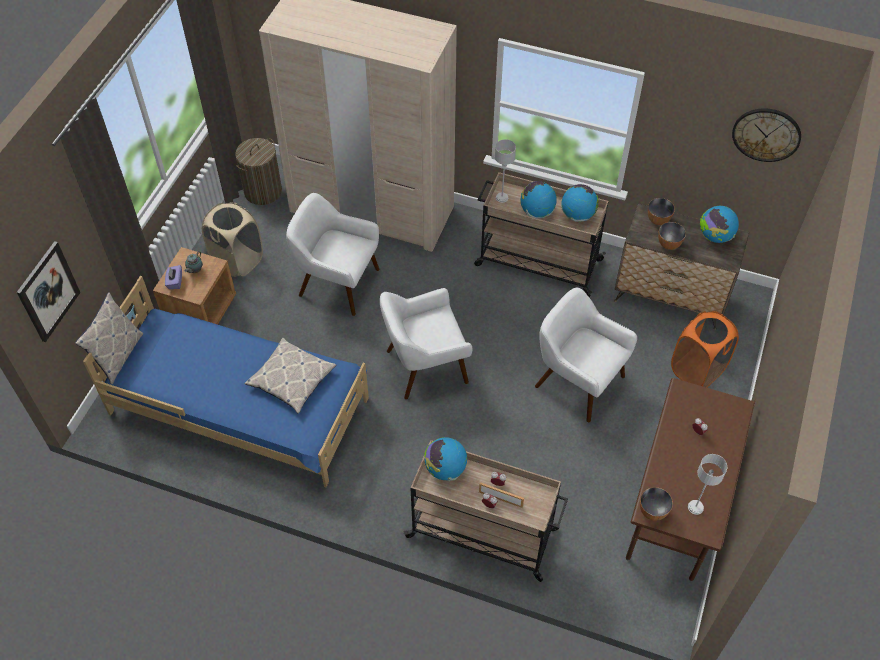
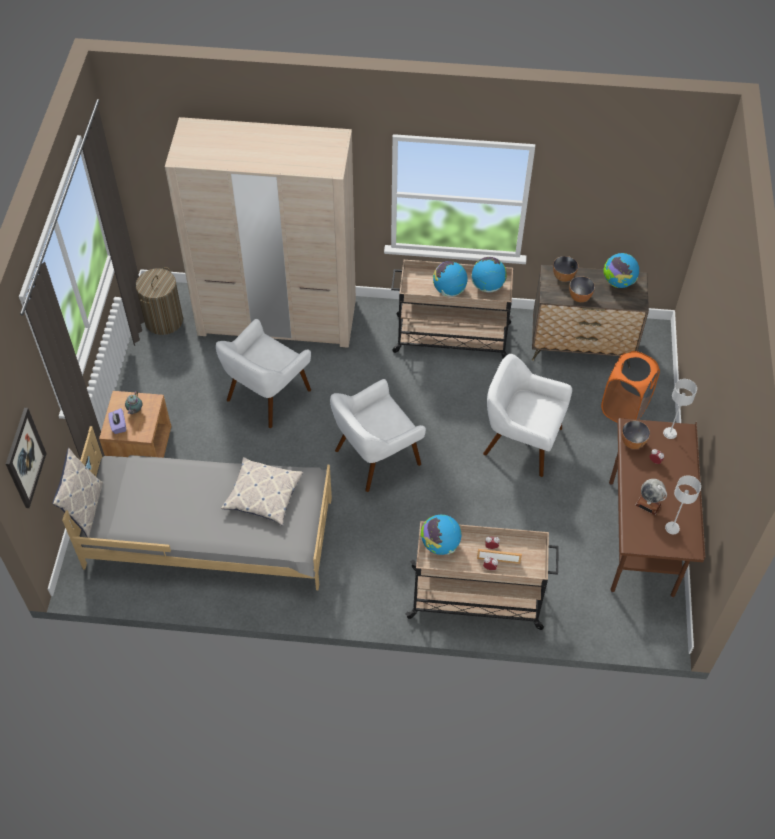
camera: 15 degrees left, 0 degrees up
(237, 260) = (161, 393): beige laundry basket -> none
(241, 405) = (211, 531): blue bed -> grey bed
(337, 283) = (267, 395): white armchair -> white armchair turned 60 degrees counterclockwise
(501, 198) = (412, 283): grey table lamp -> grey table lamp (669, 433)
(652, 511) = (636, 540): bowl -> bowl (632, 442)
(677, 476) = (648, 504): none -> globe
(766, 134) = (652, 181): wall clock -> none

